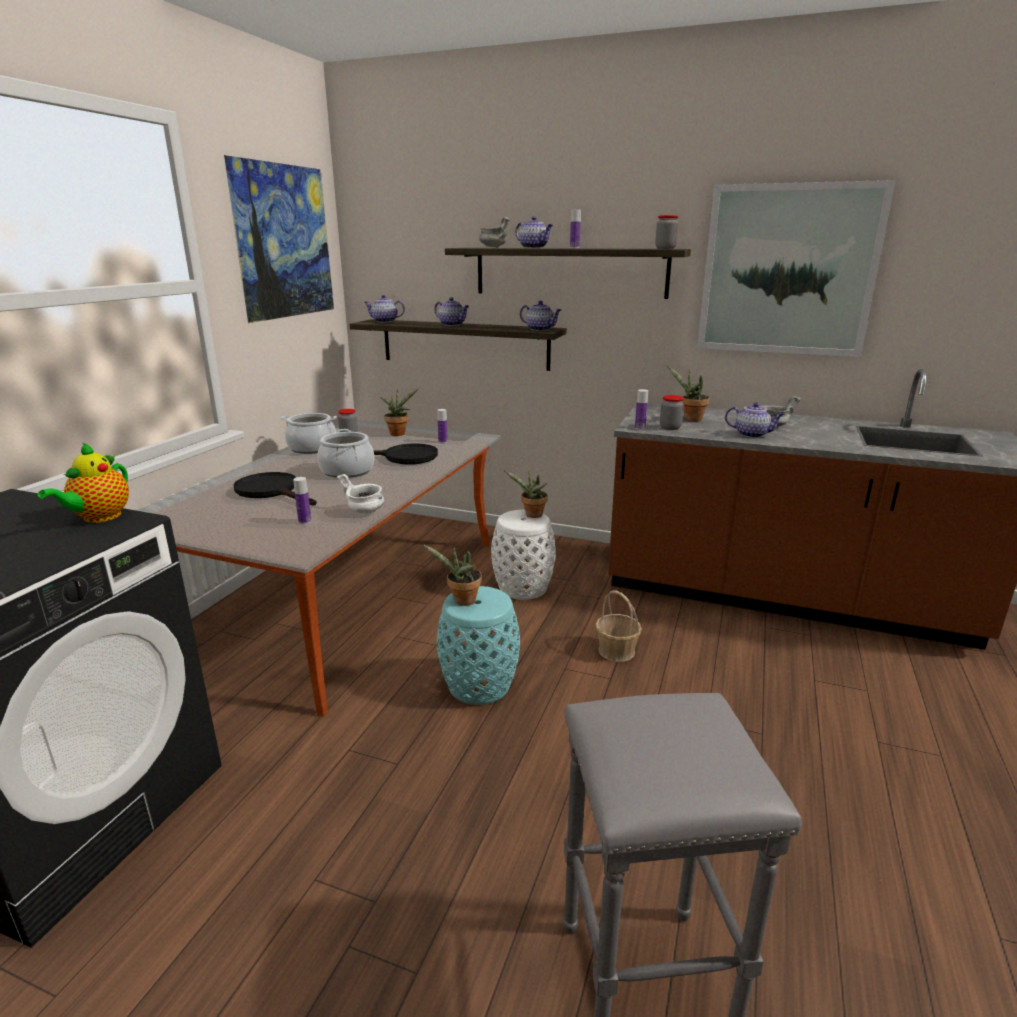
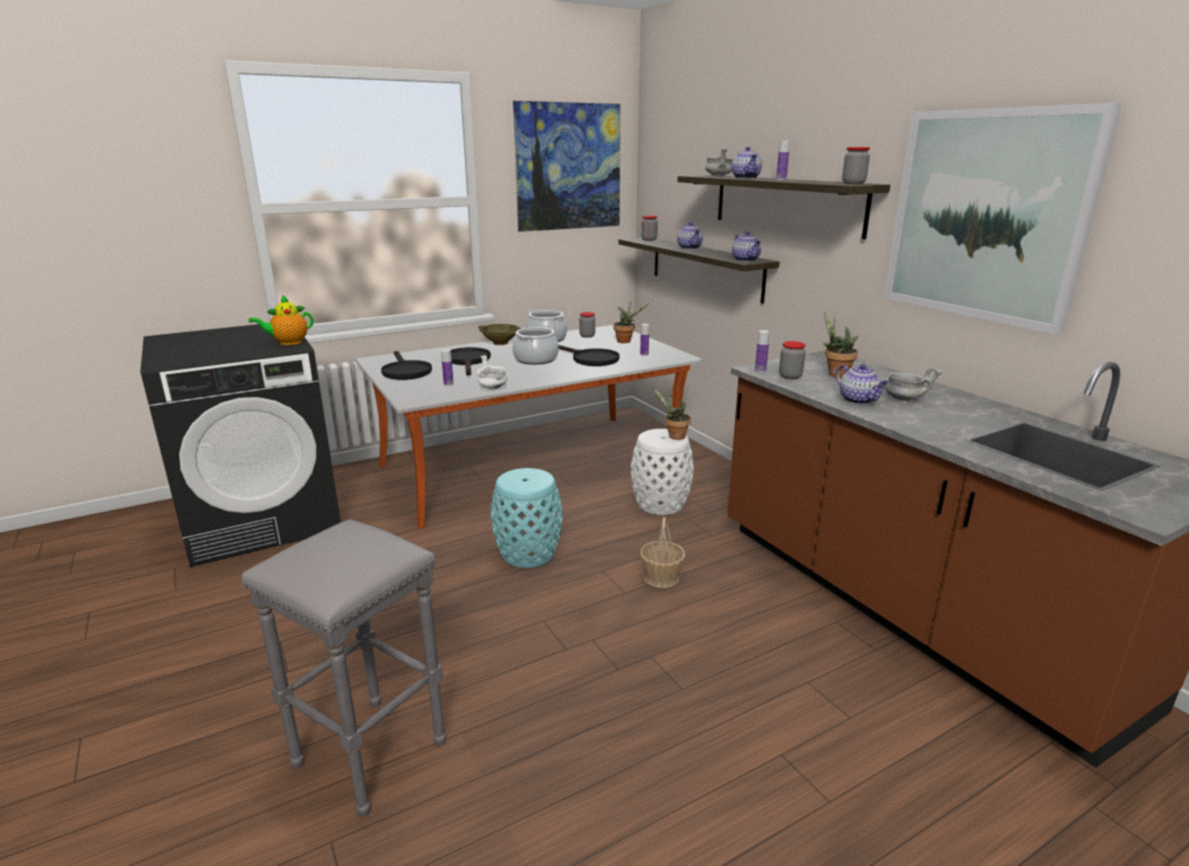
camera: 40 degrees right, 0 degrees up
(214, 522) = (405, 371): none -> black frying pan
(267, 463) = (500, 343): none -> beige bowl
(384, 321) = (649, 240): teapot -> jar
(461, 601) = (515, 475): potted plant -> none

